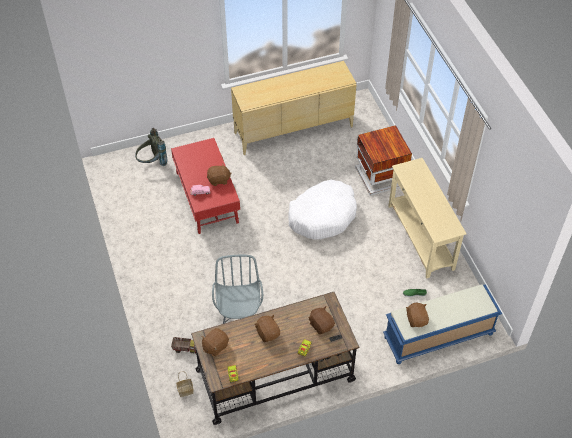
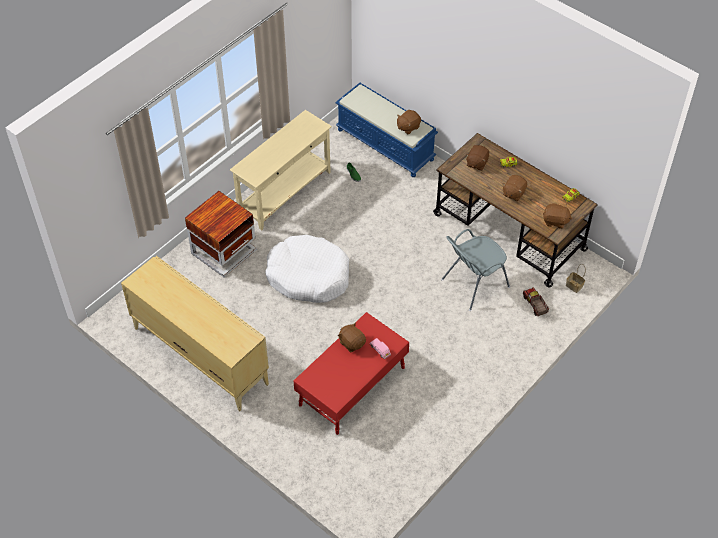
camera: 120 degrees left, 0 degrees up
(152, 162) = (337, 469): grey backpack -> none

